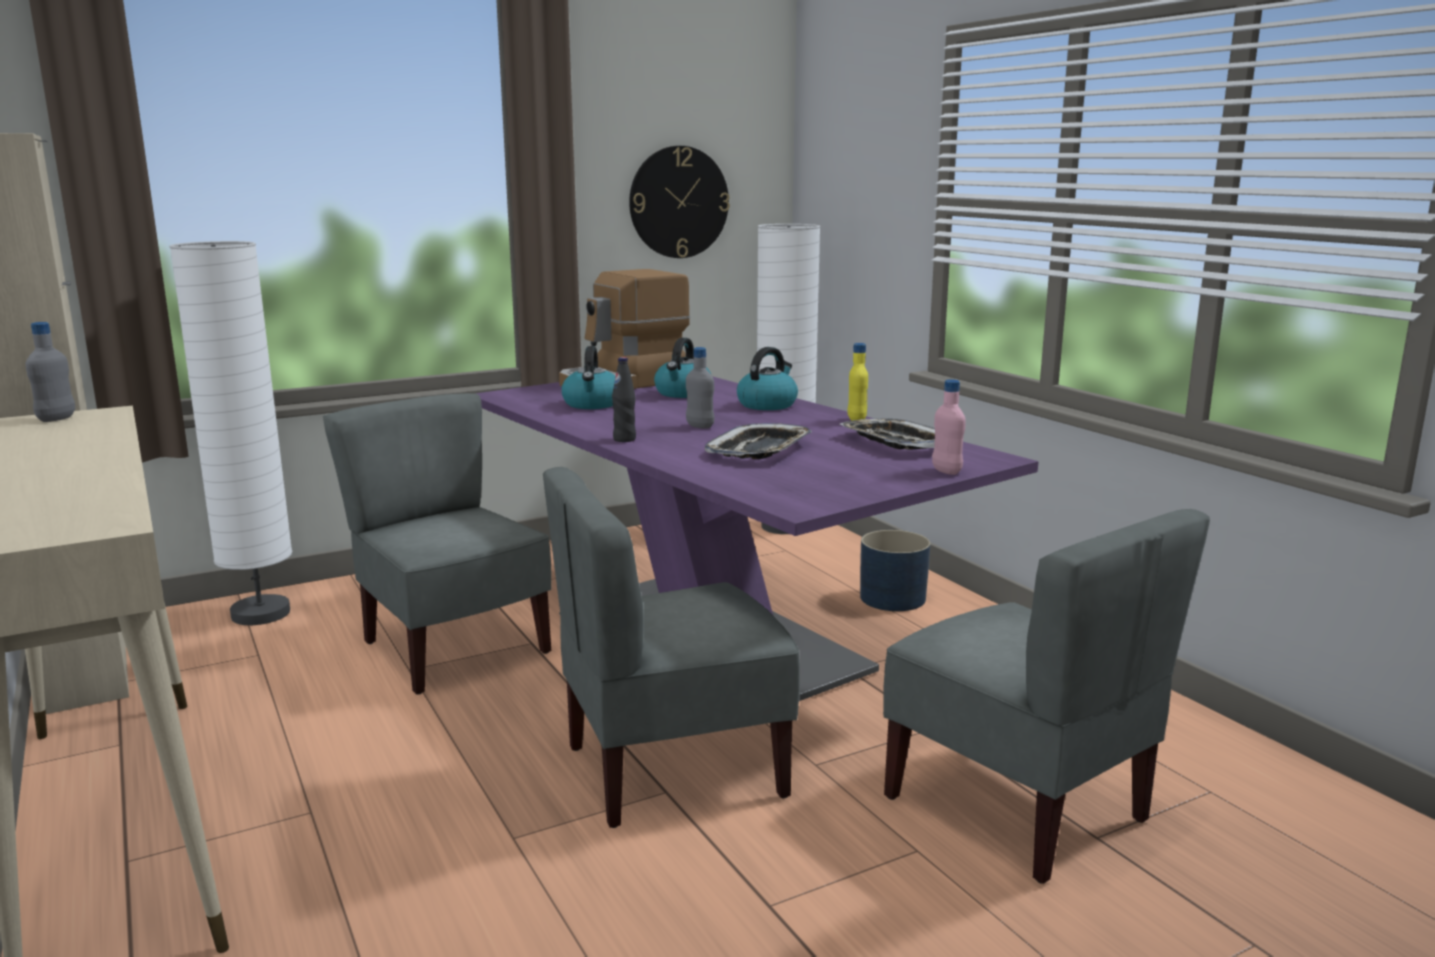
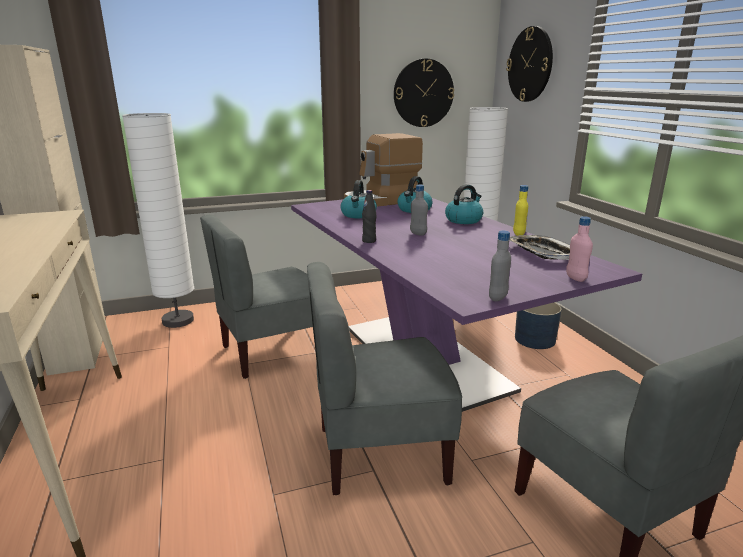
camera: 10 degrees right, 5 degrees up
(56, 419) = (35, 217): grey bottle -> grey bottle (498, 298)
(452, 649) = (271, 352): grey chair -> grey chair turned 90 degrees counterclockwise
(760, 450) = (451, 254): tray -> none
(850, 156) = (530, 64): none -> wall clock

